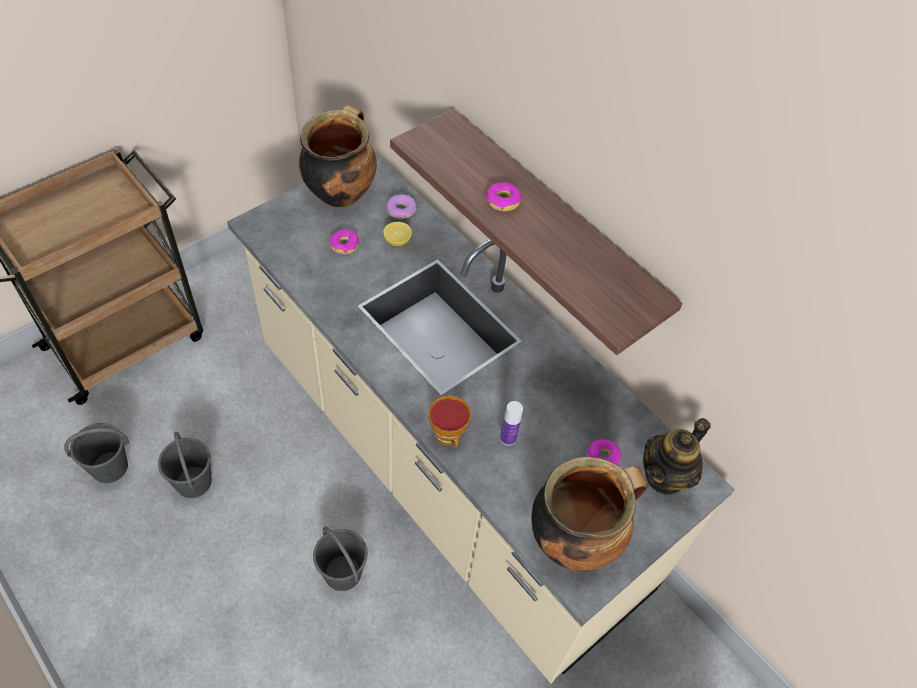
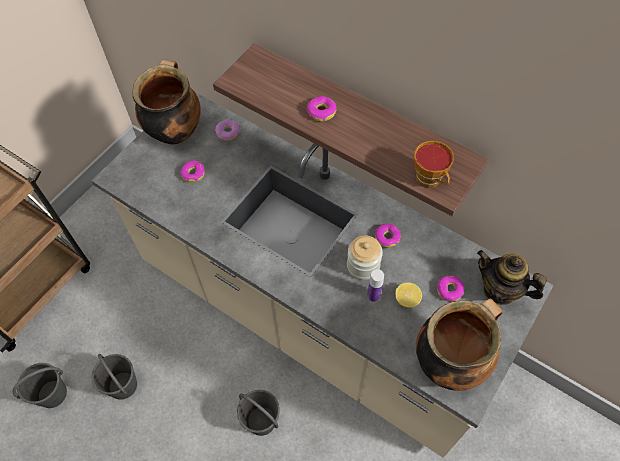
camera: 10 degrees left, 5 degrees up
(397, 241) = (234, 159): lemon -> lemon (407, 299)
(449, 436) = (328, 308): cup -> cup (430, 180)
(507, 401) = (363, 266): none -> jar
(547, 377) = (387, 237): none -> donut
(665, 476) = (500, 290): teapot -> teapot turned 90 degrees clockwise

